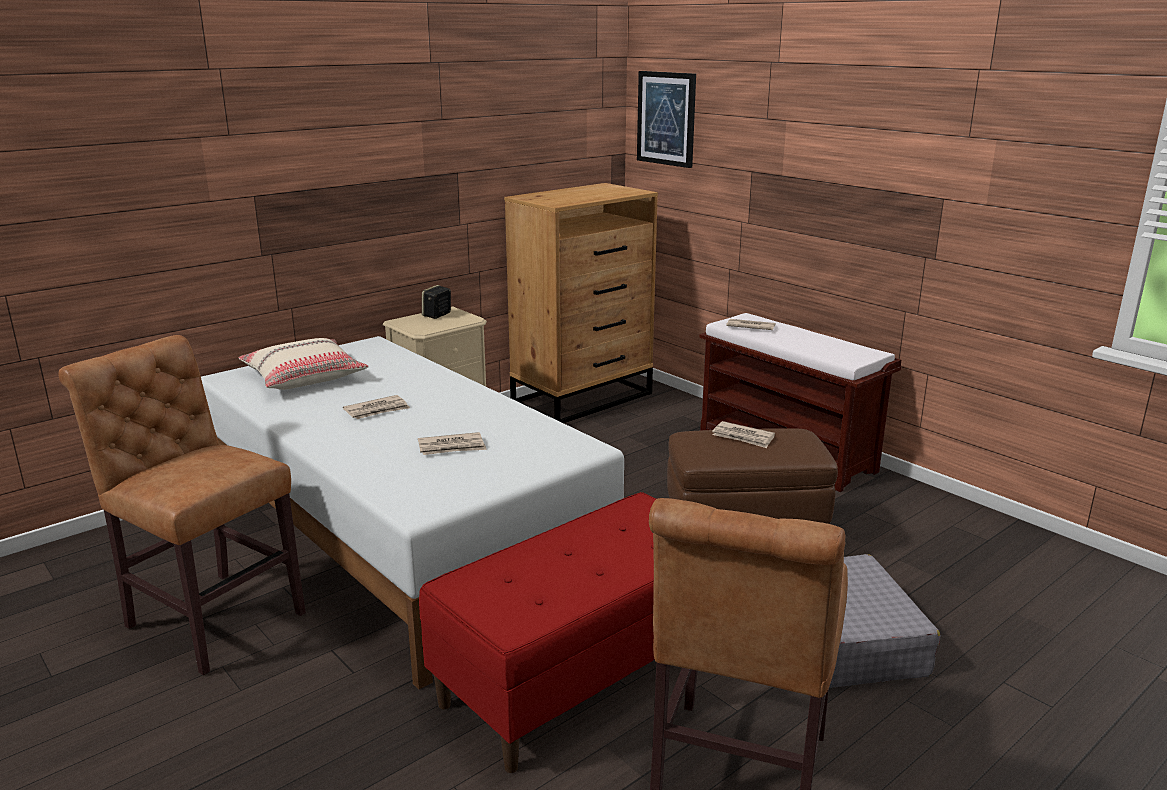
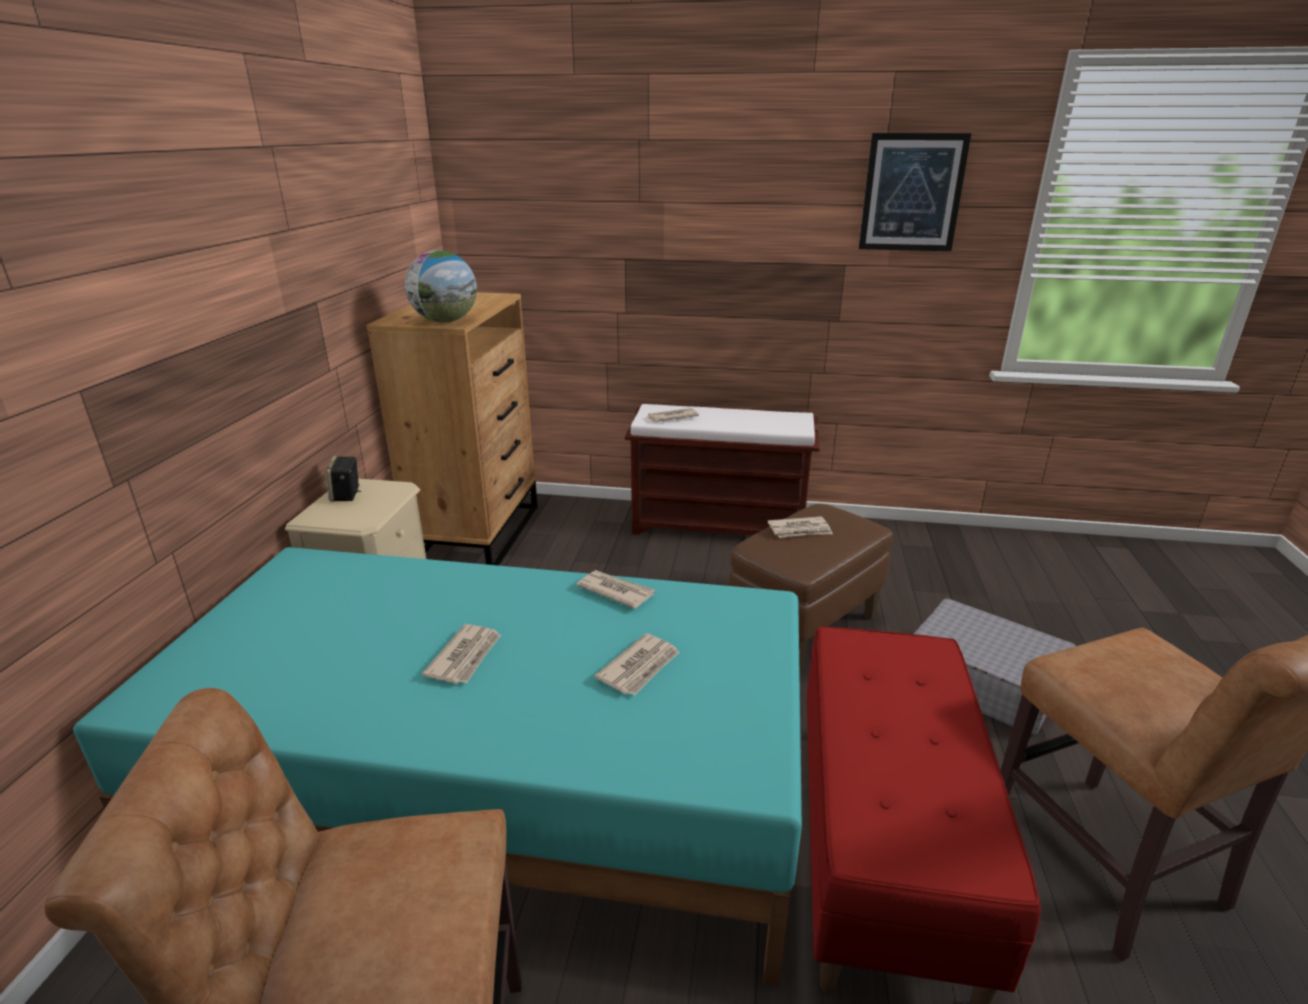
camera: 40 degrees left, 5 degrees up
(304, 377) = (276, 649): beige pillow -> none
(401, 535) = (496, 793): white bed -> turquoise bed
(508, 411) = (615, 591): none -> newspaper
(555, 202) = (445, 321): none -> globe
(666, 118) = (502, 210): picture -> picture (912, 193)

